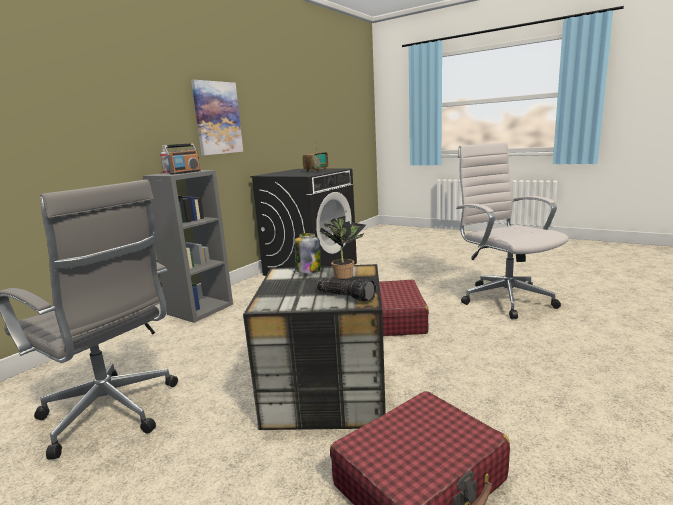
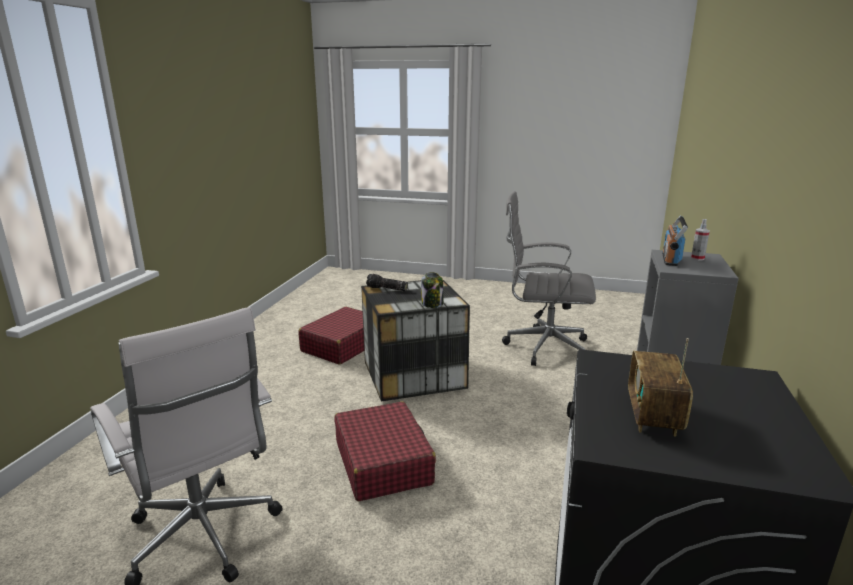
camera: 160 degrees right, 5 degrees up
(217, 118) = (800, 211): picture -> none
(345, 274) = (399, 303): potted plant -> none

